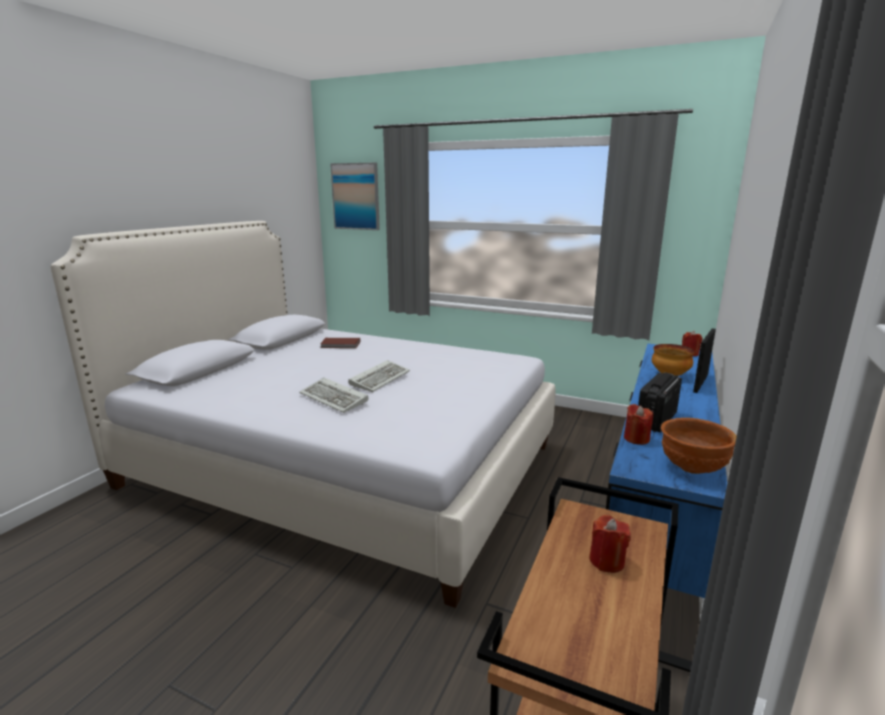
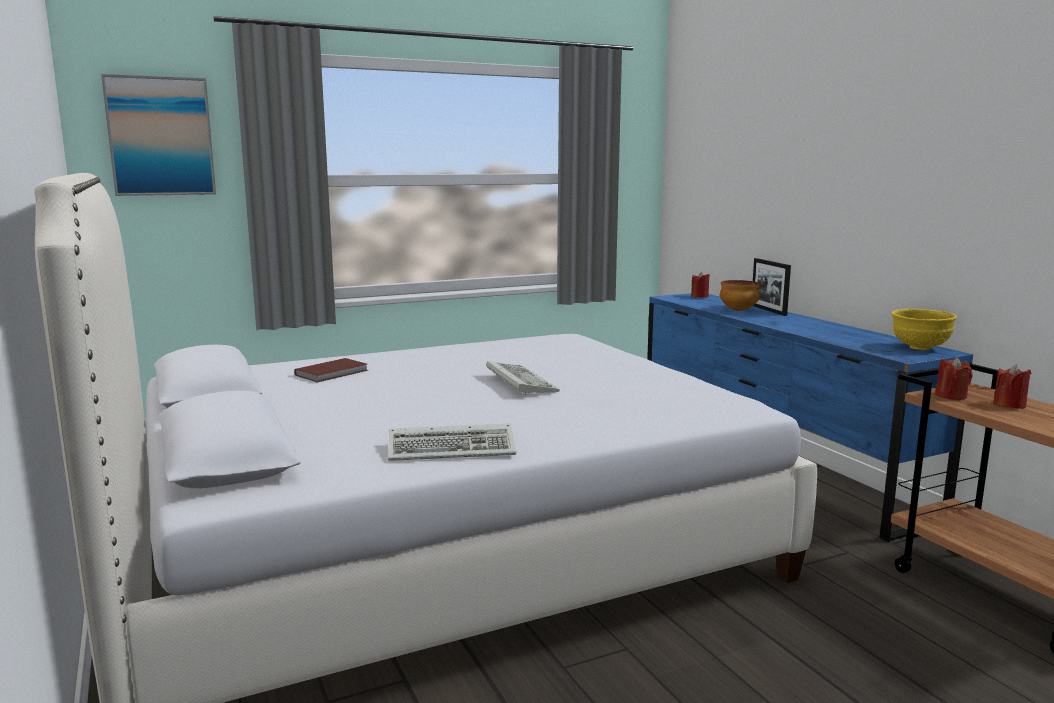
camera: 50 degrees left, 5 degrees down
(335, 398) = (545, 408): keyboard -> keyboard (455, 448)
(636, 439) = (854, 345): red candle -> red candle (951, 396)
(656, 420) = (825, 334): radio -> none
(691, 468) = (919, 348): brown bowl -> yellow bowl

